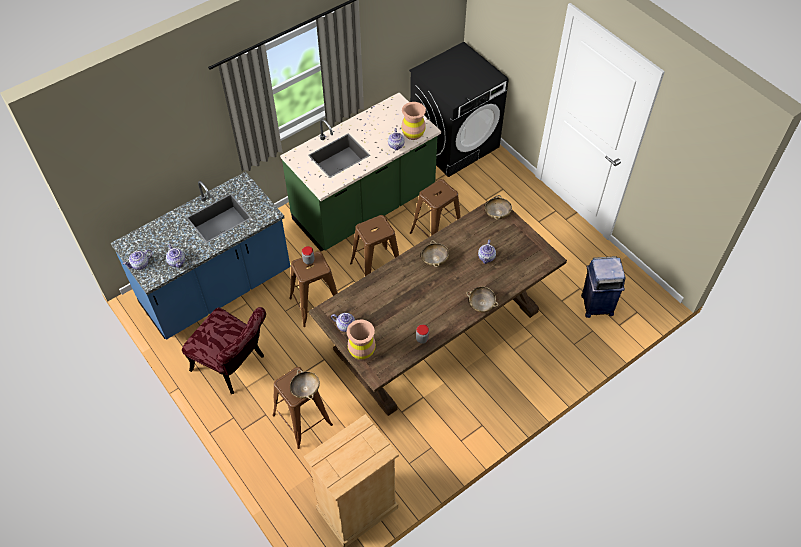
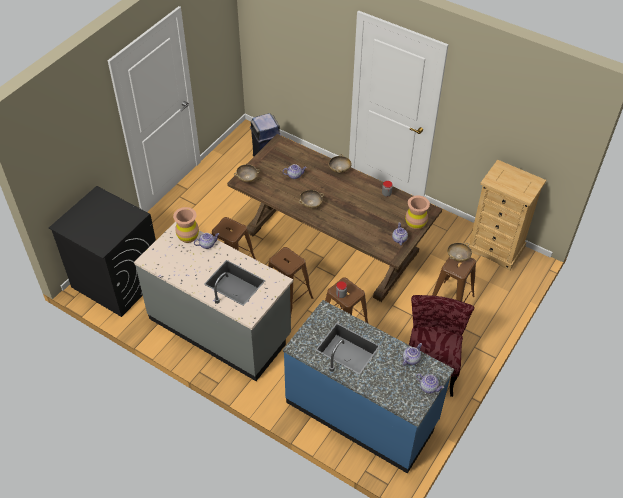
camera: 110 degrees left, 5 degrees down
(364, 206) = (220, 327): green counter -> grey counter

